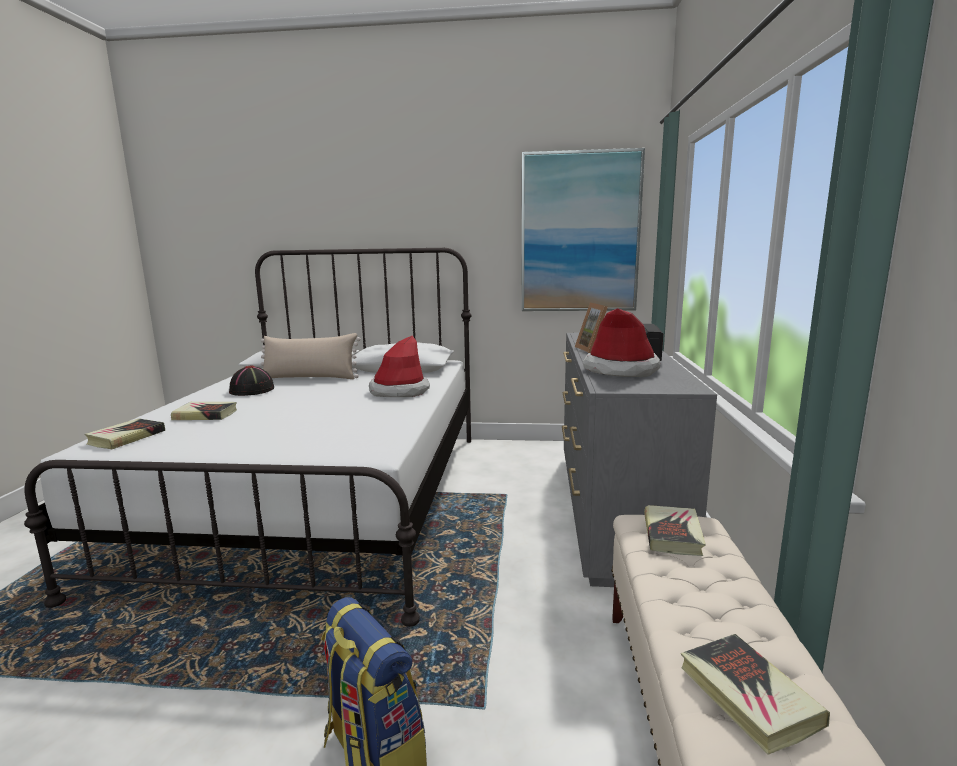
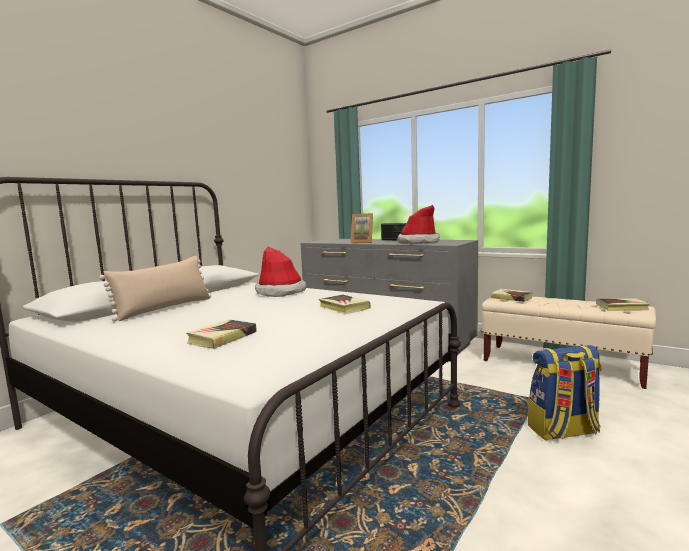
camera: 60 degrees left, 5 degrees down
(126, 438) = (247, 363): book -> book (344, 307)
(252, 391) = (161, 324): black hat -> none
(579, 233) = (276, 176): picture -> none

